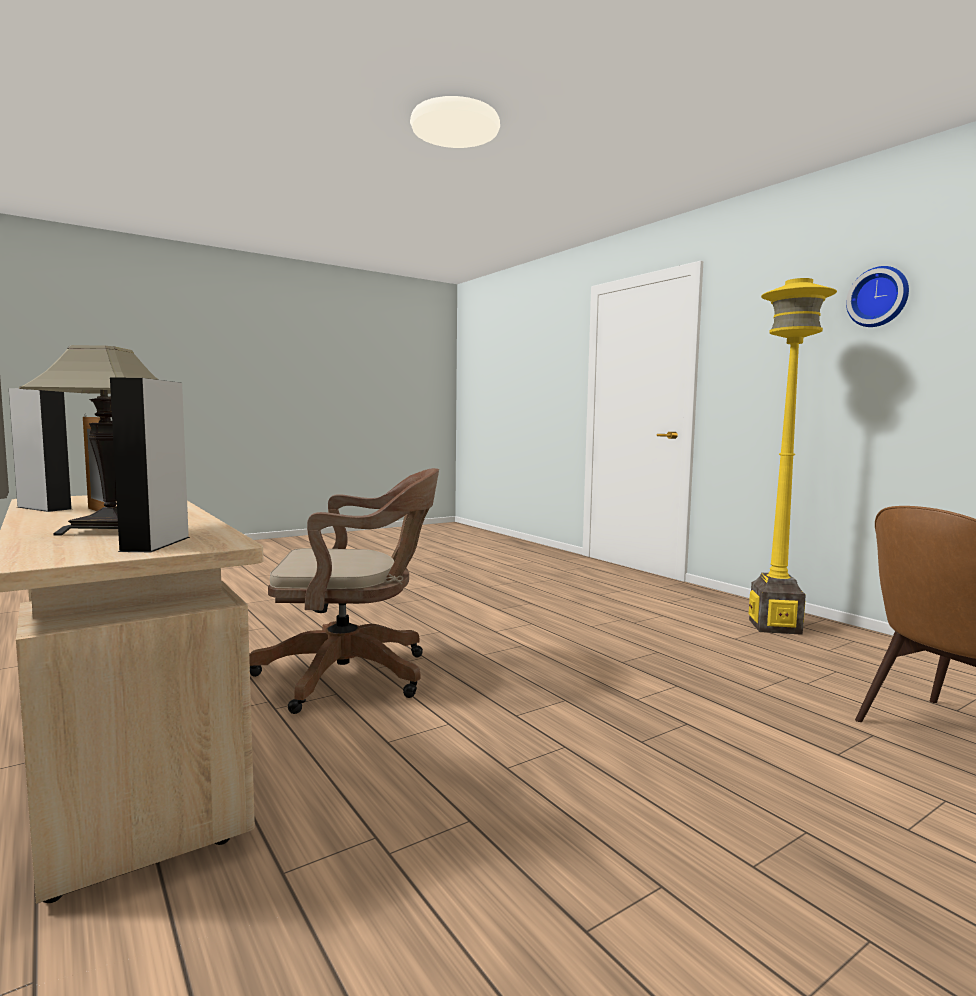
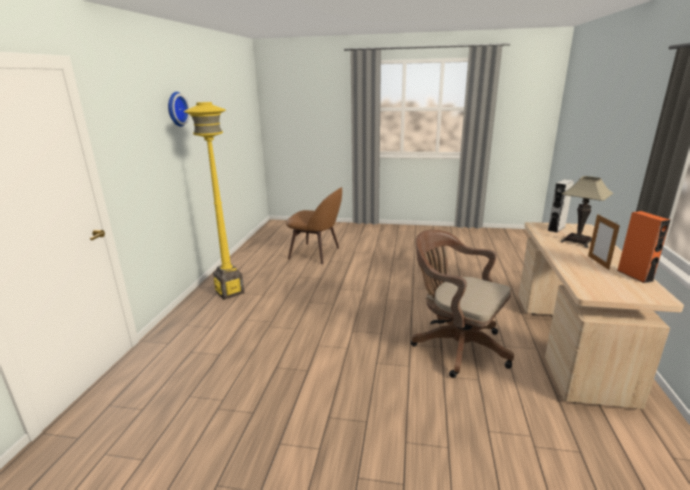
camera: 135 degrees left, 15 degrees up
(44, 508) = (634, 275): grey speaker -> orange speaker

